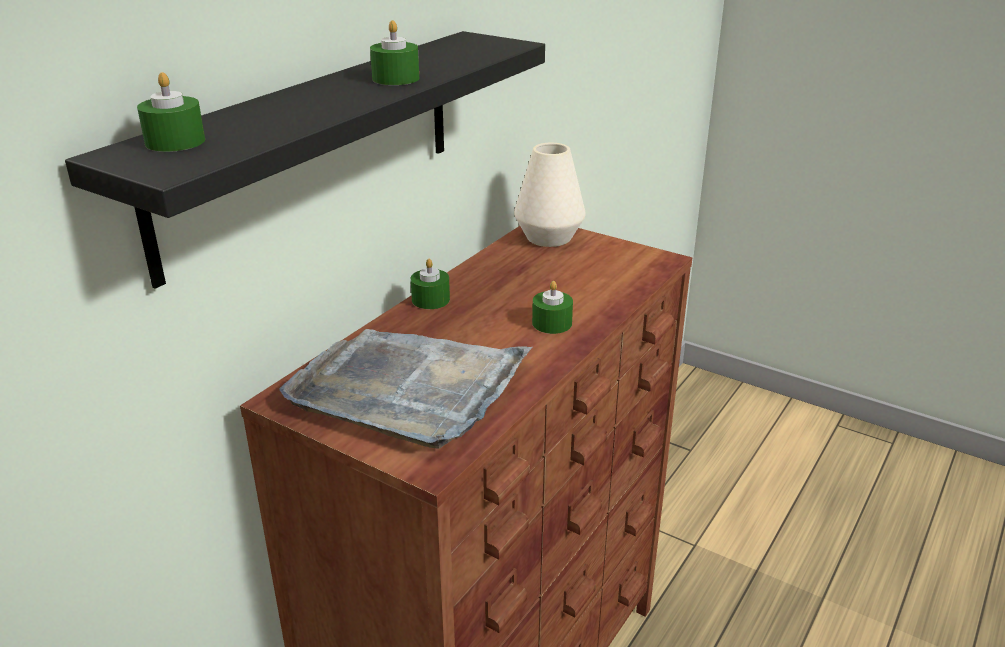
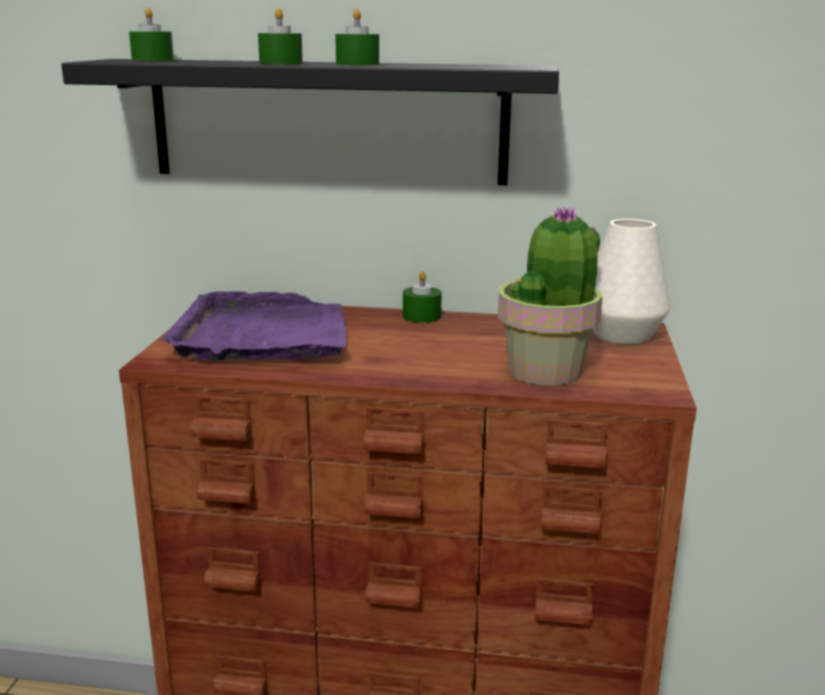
camera: 65 degrees right, 10 degrees down
(409, 389) = (264, 335): grey tray -> purple tray
(552, 323) = (432, 363): green candle -> green candle (281, 63)
(600, 284) = (546, 371): none -> potted plant

